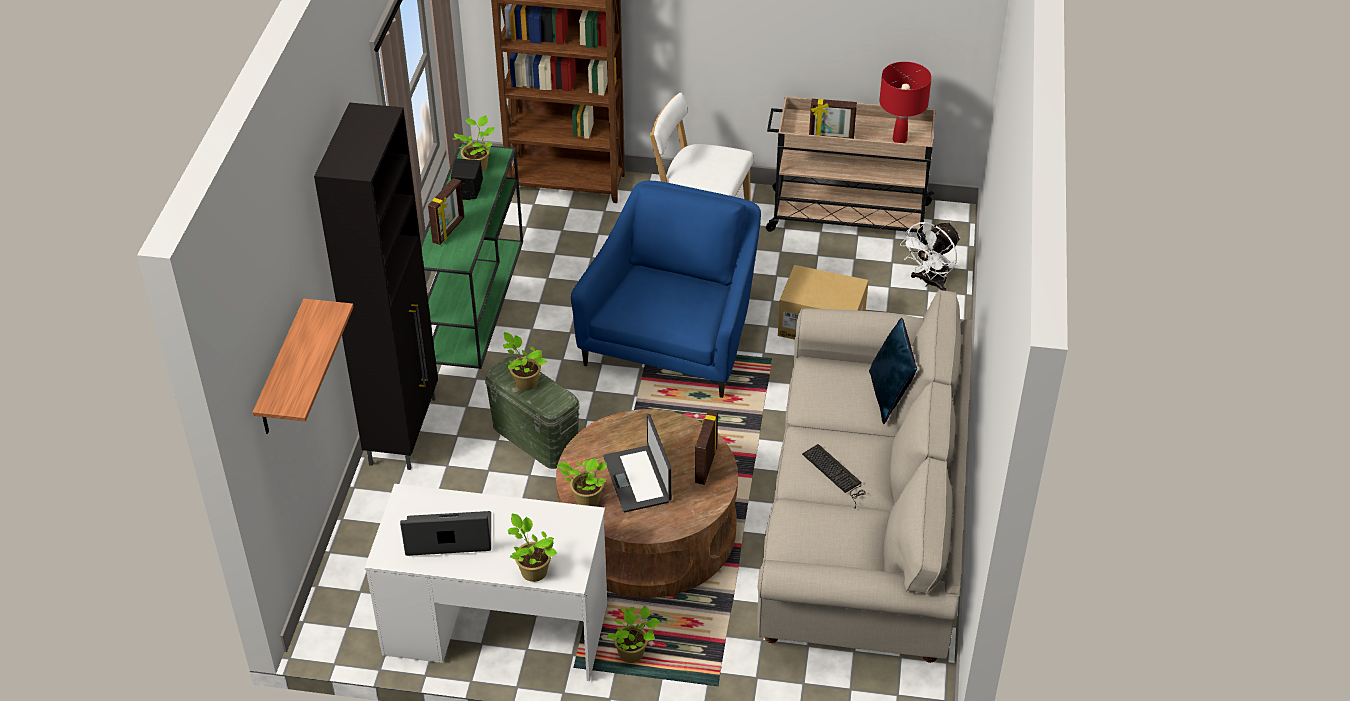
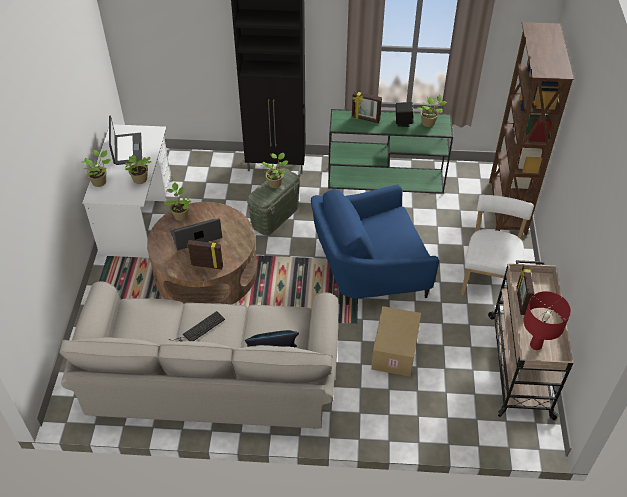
camera: 85 degrees right, 5 degrees up
(282, 371) = (167, 36): shelf -> none
(633, 654) = (116, 272): potted plant -> potted plant (140, 180)
(674, 337) = (369, 272): blue armchair -> blue armchair turned 150 degrees clockwise
(930, 283) = (456, 419): white fan -> none

